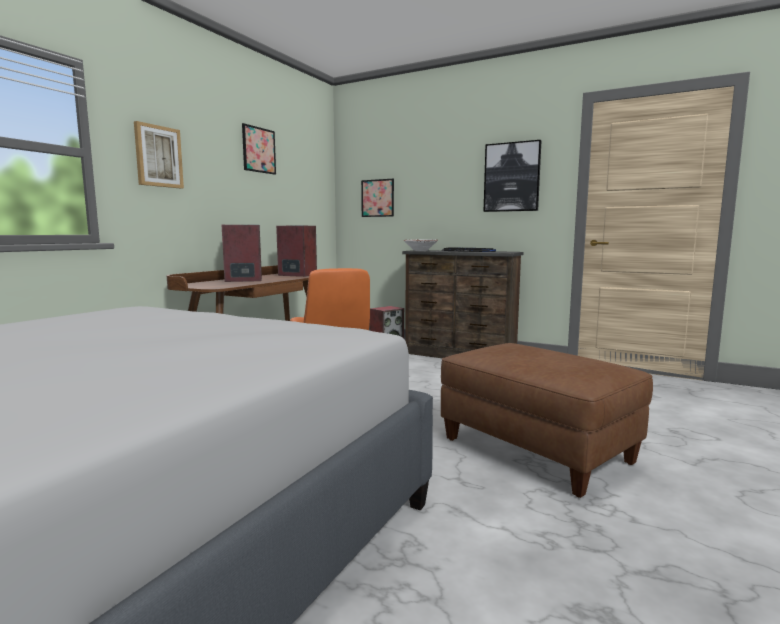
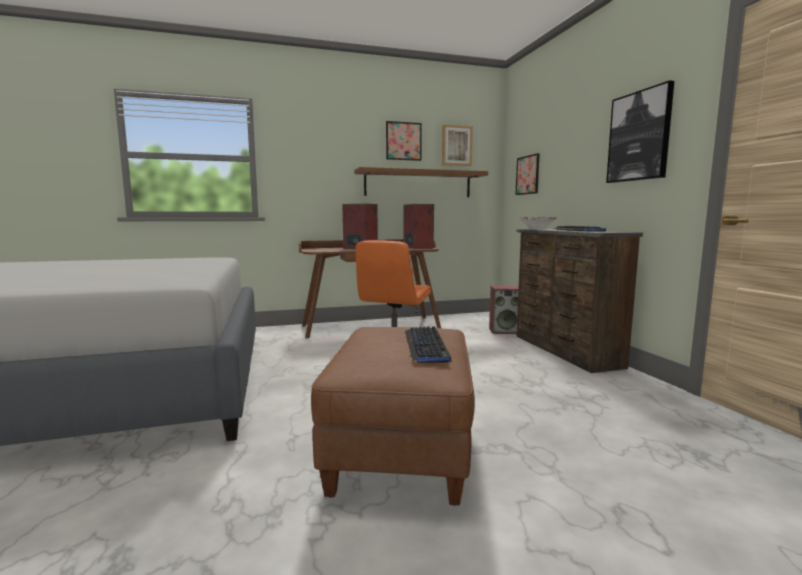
camera: 45 degrees right, 0 degrees up
(158, 156) = (306, 156): picture -> picture (456, 146)
(273, 201) = (418, 184): none -> brown shelf
(559, 354) = (426, 345): none -> keyboard

